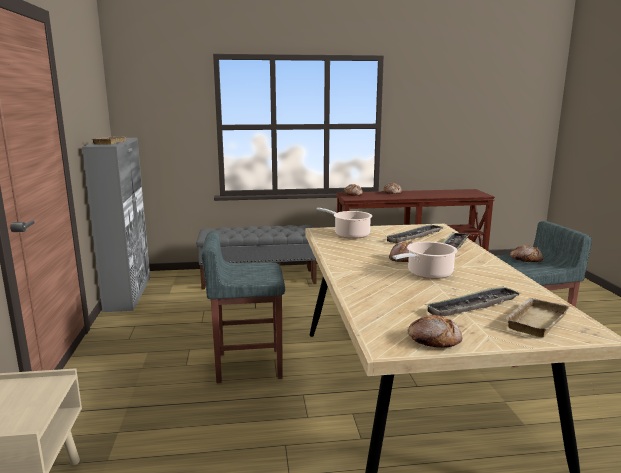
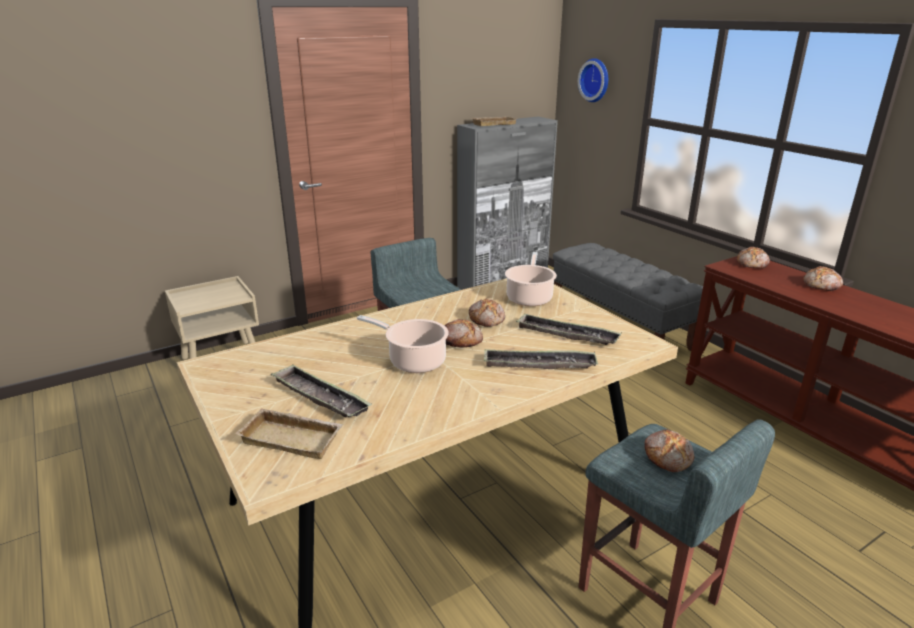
camera: 65 degrees right, 10 degrees up
(159, 102) = (596, 80): none -> wall clock
(433, 339) = (225, 384): bread -> bread (487, 319)

